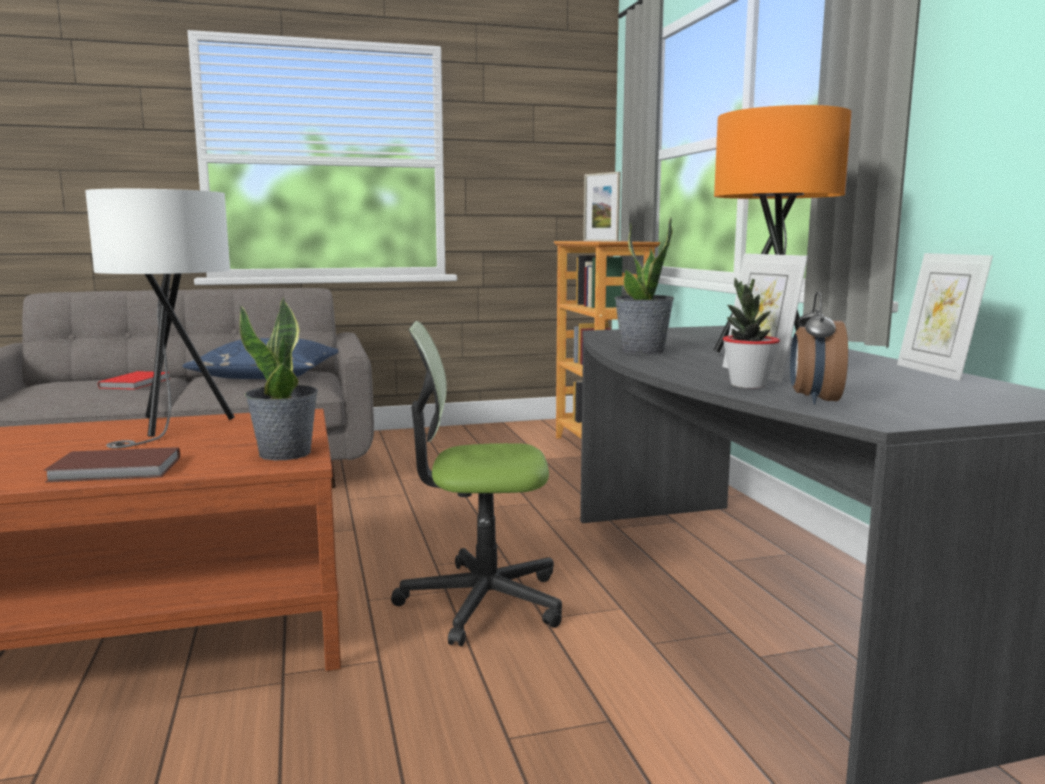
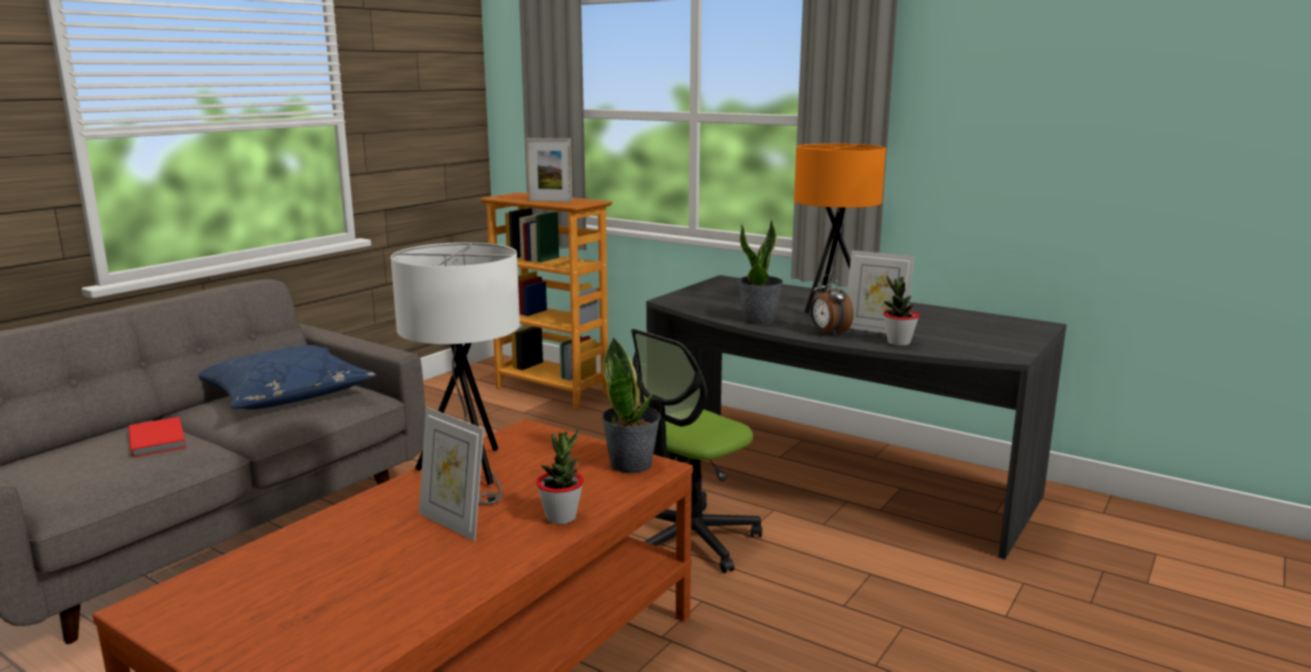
camera: 40 degrees left, 5 degrees up
(116, 470) = (561, 517): brown book -> potted plant
(813, 400) = (952, 348): alarm clock -> alarm clock (828, 333)
(935, 372) = (938, 309): picture frame -> picture frame (453, 523)

